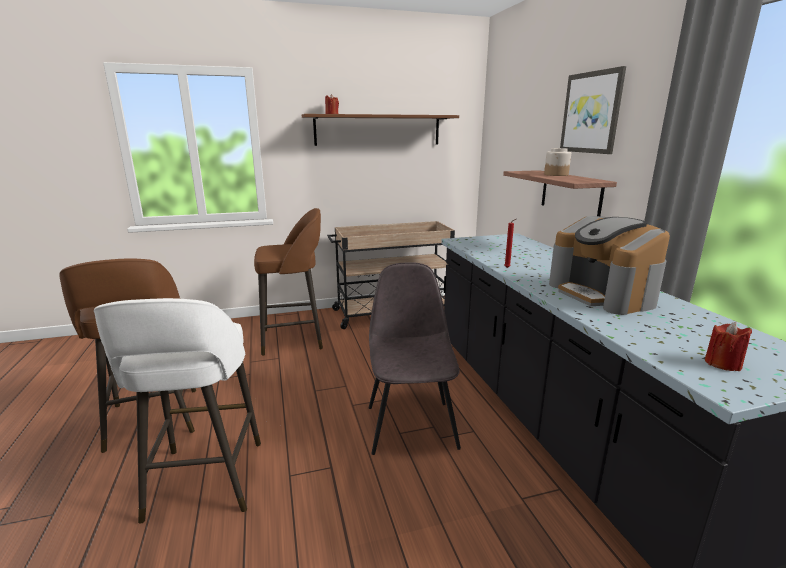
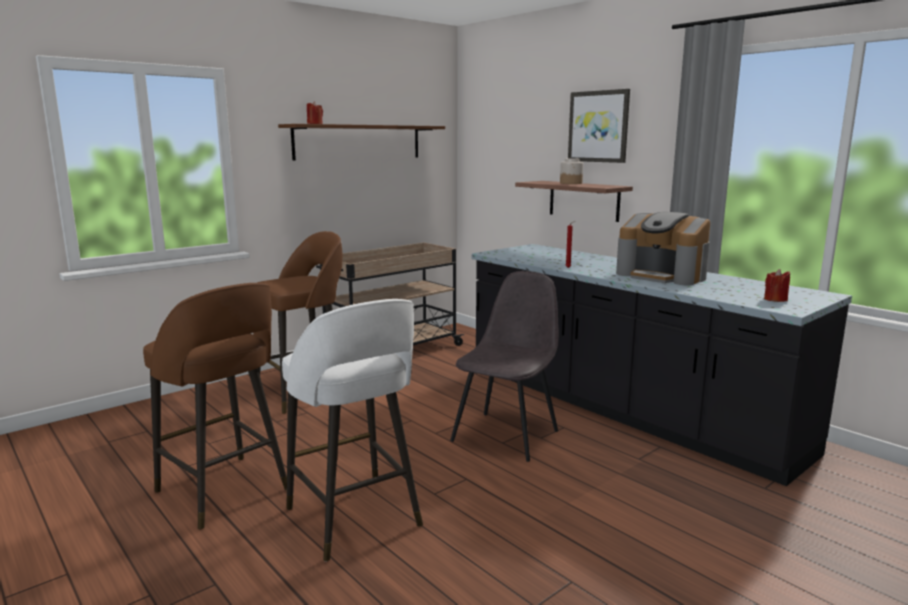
camera: 25 degrees left, 5 degrees down
(411, 425) = (506, 435): grey chair -> grey chair turned 60 degrees clockwise

